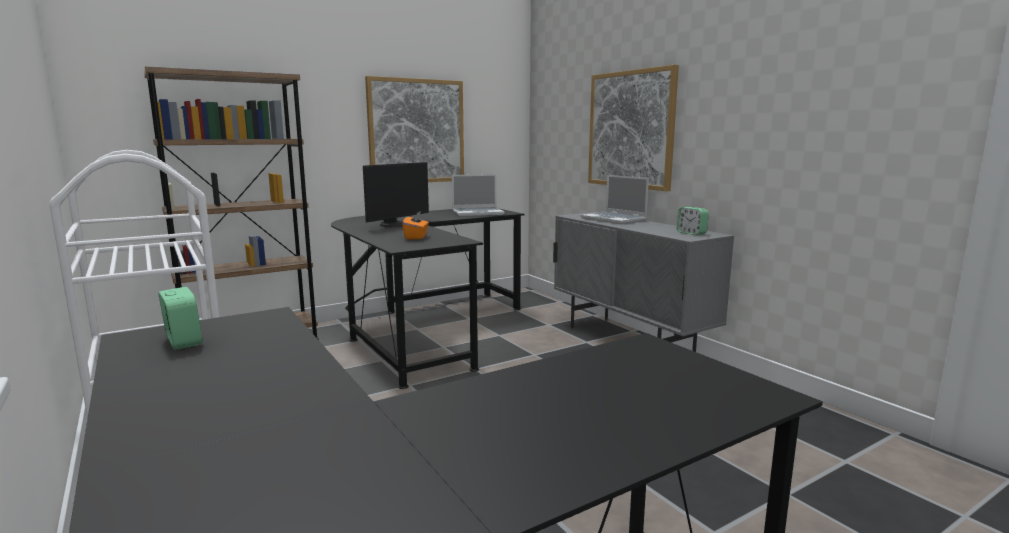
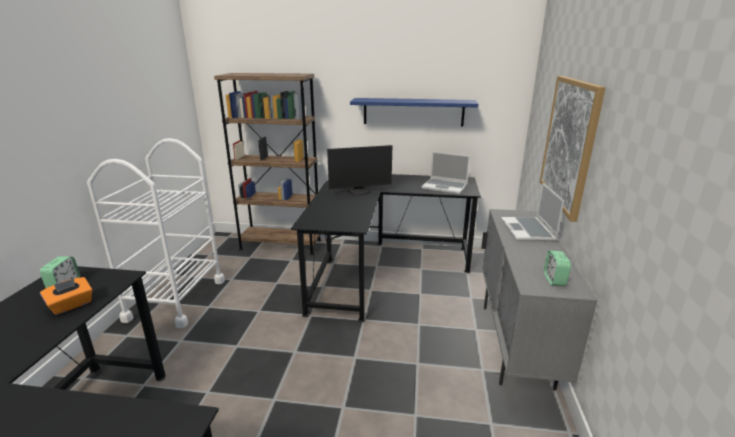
camera: 40 degrees right, 10 degrees up
(416, 131) = (413, 112): picture -> blue shelf
(416, 237) = (340, 212): orange tissue box -> orange tissue box (71, 305)

